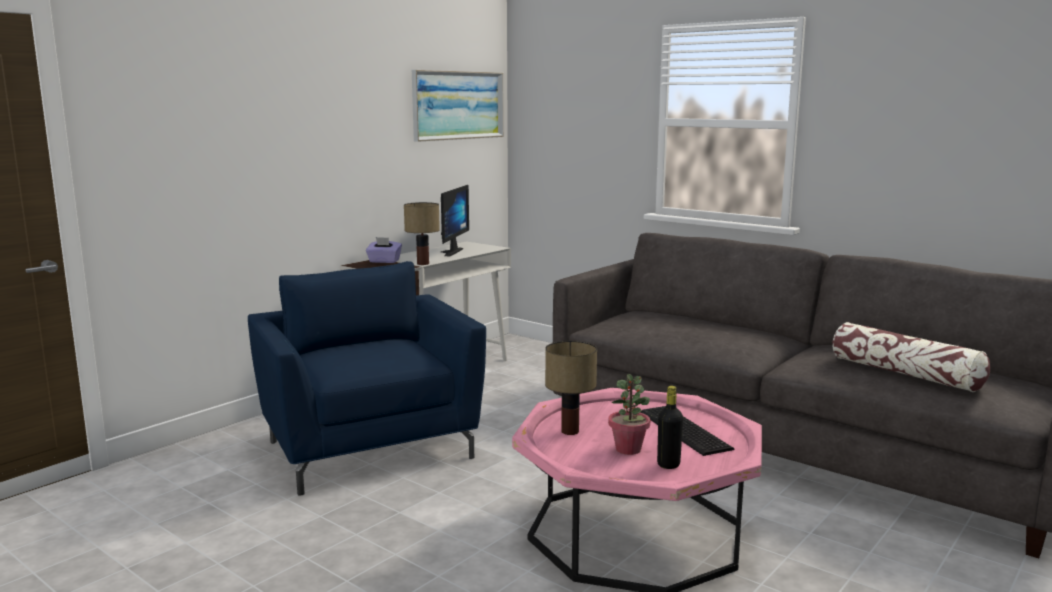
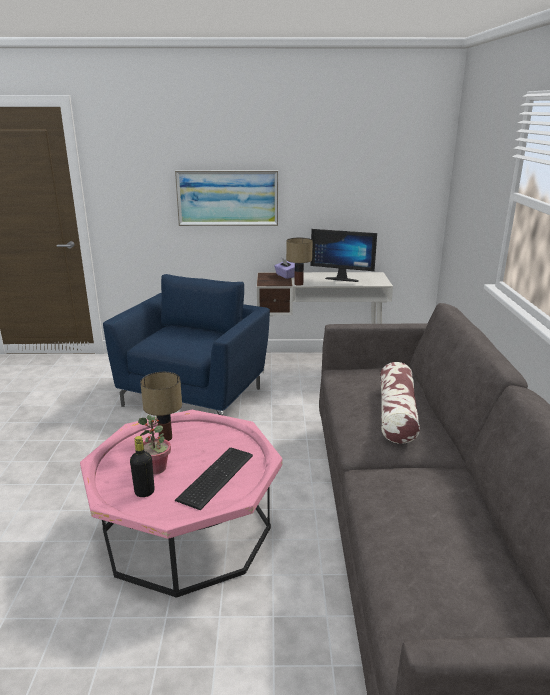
camera: 50 degrees right, 10 degrees up
(448, 252) = (342, 278): monitor -> monitor turned 45 degrees clockwise
(458, 105) = (389, 160): picture -> picture (227, 198)
(905, 374) = (424, 541): pillow -> pillow (396, 413)

